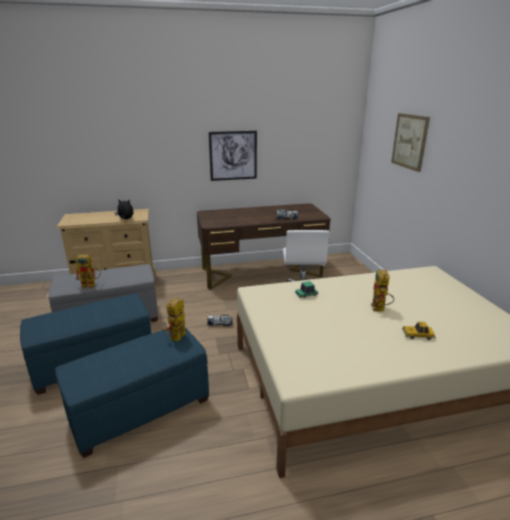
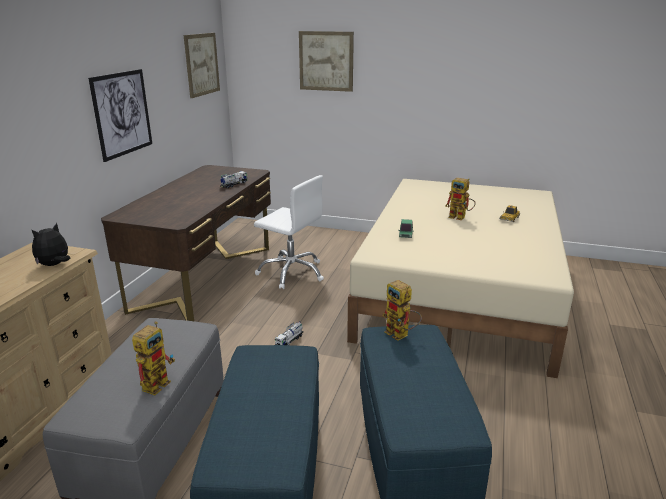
camera: 60 degrees left, 0 degrees up
(328, 132) = (202, 64): none -> picture

